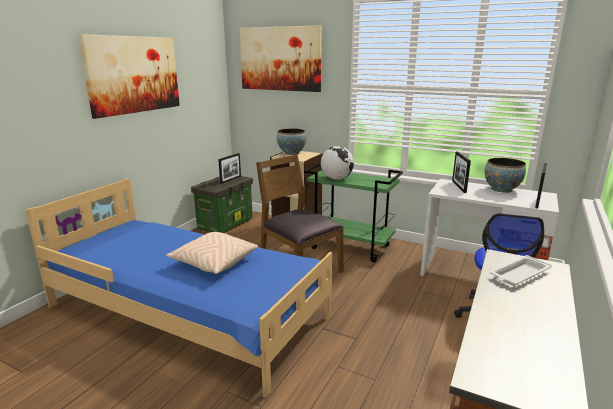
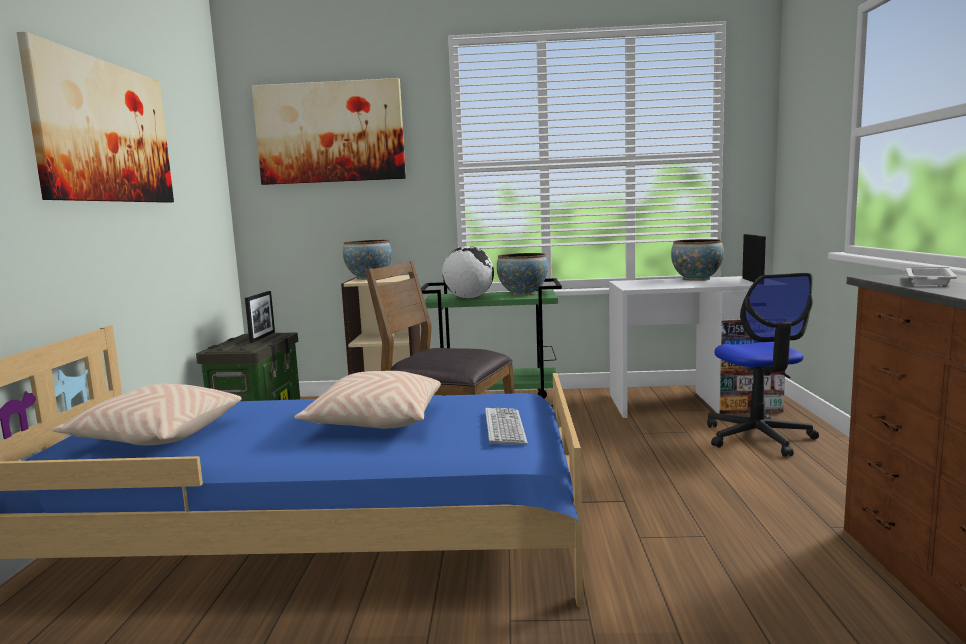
camera: 25 degrees left, 10 degrees down
(122, 245) = (156, 436): none -> beige pillow
(265, 286) = (505, 427): none -> keyboard
(373, 180) = (523, 294): none -> bowl
(459, 186) = (645, 282): picture frame -> none

